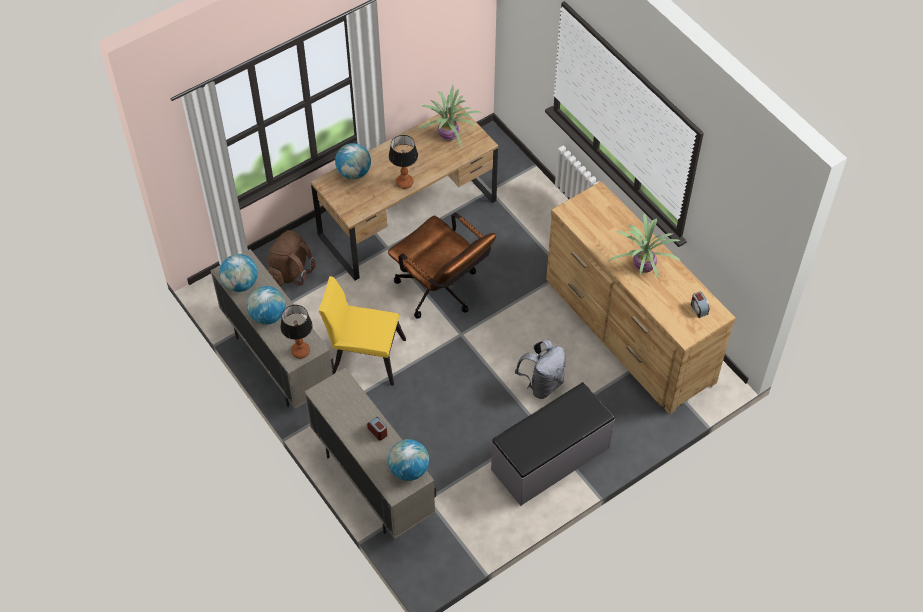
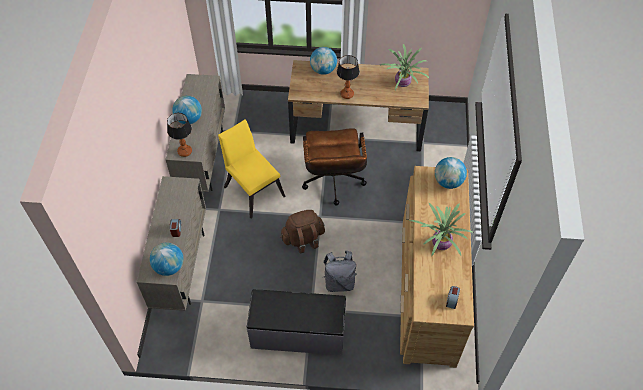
camera: 40 degrees right, 0 degrees up
(240, 283) = (194, 91): globe -> globe (448, 182)
(290, 272) = (260, 114): brown backpack -> brown backpack (303, 239)

